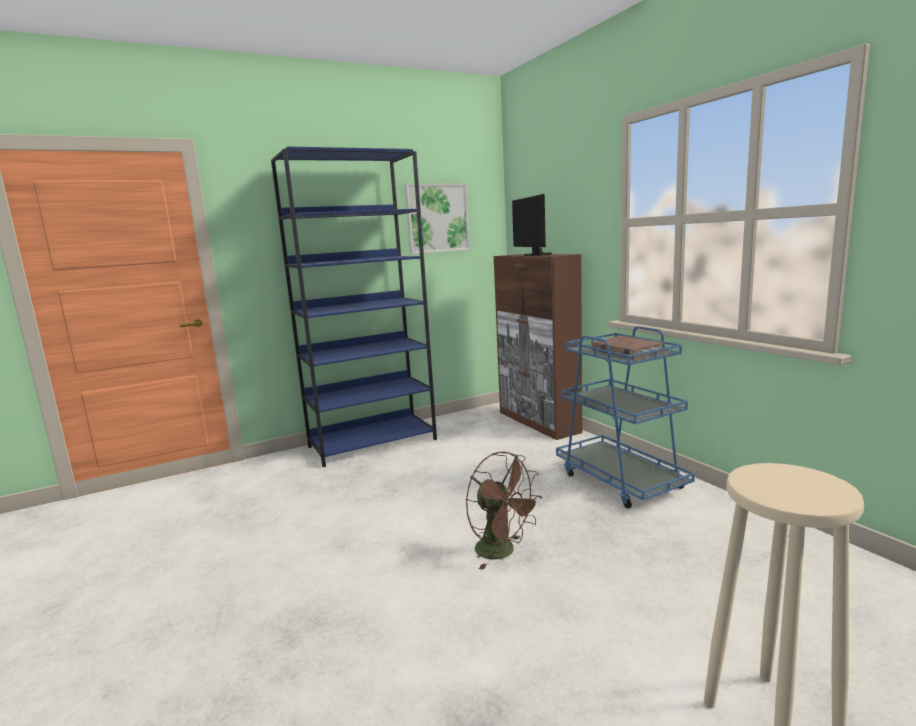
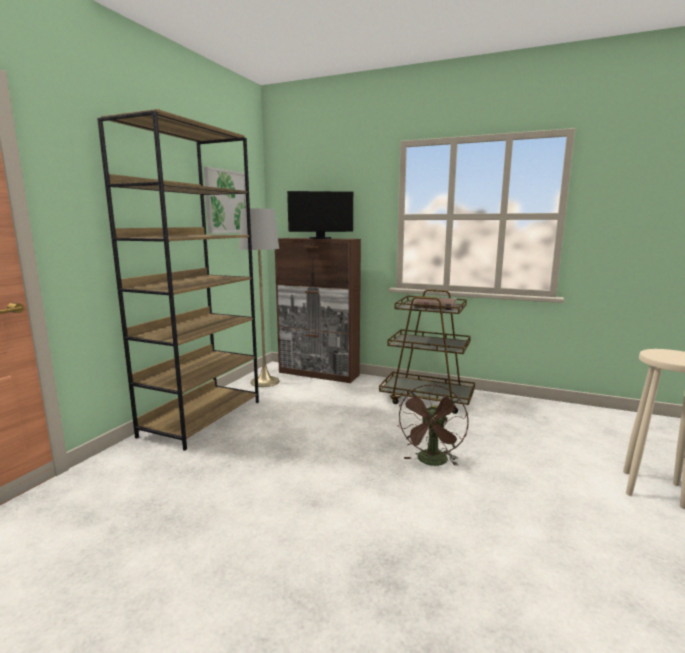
camera: 40 degrees left, 0 degrees up
(373, 443) = (202, 418): blue bookcase -> brown bookcase
(472, 420) = (265, 381): none -> grey floor lamp
(502, 552) = (432, 462): brown fan -> brown fan turned 105 degrees clockwise
(535, 255) = (320, 238): monitor -> monitor turned 45 degrees counterclockwise
(620, 480) = (427, 399): blue cart -> brown cart

